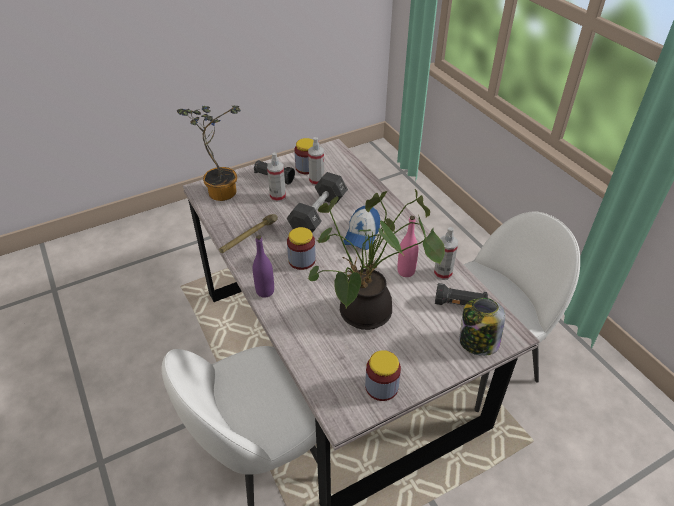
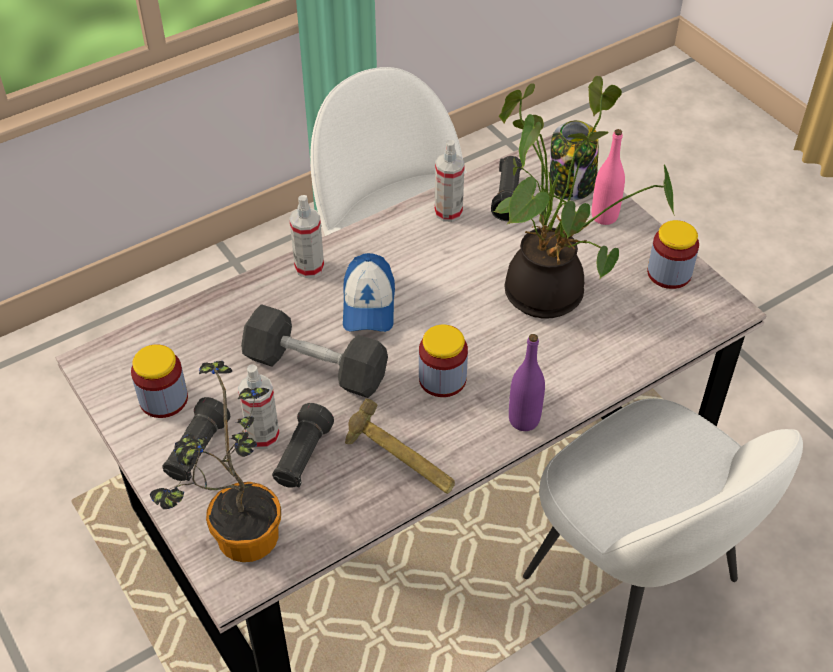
camera: 95 degrees left, 5 degrees up
(261, 209) = (302, 457): none -> black flashlight
(317, 181) = (211, 379): spray bottle -> spray bottle (309, 267)
(362, 234) = (368, 305): cap -> cap turned 75 degrees clockwise
(406, 271) = (450, 251): pink bottle -> pink bottle (604, 216)

